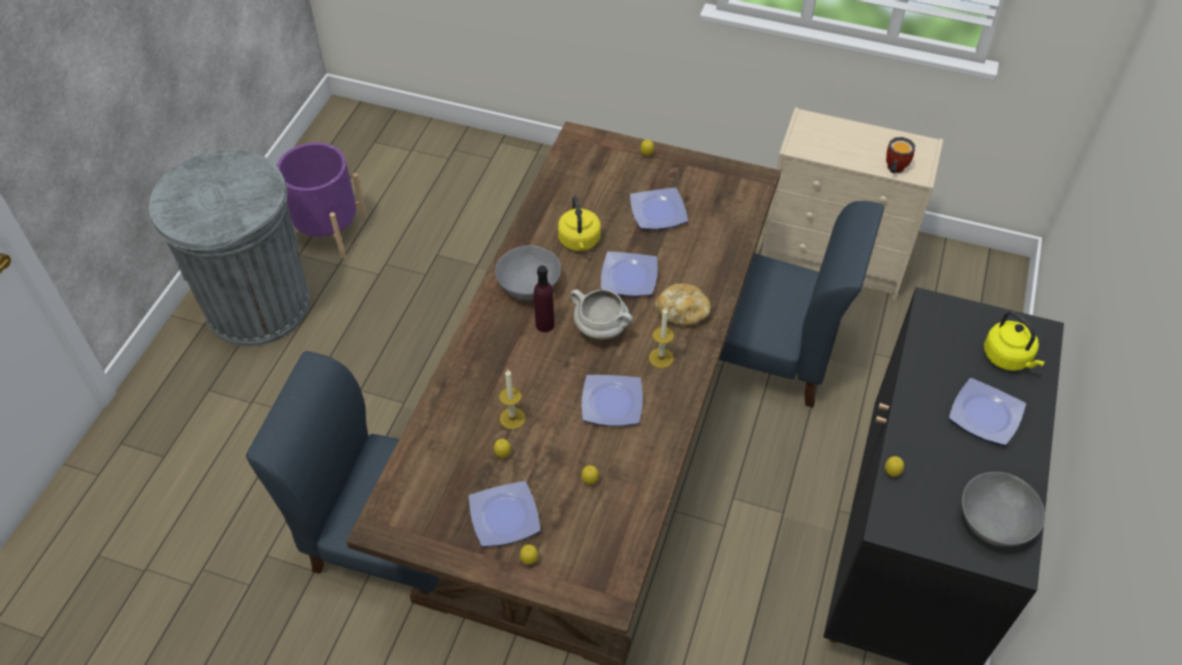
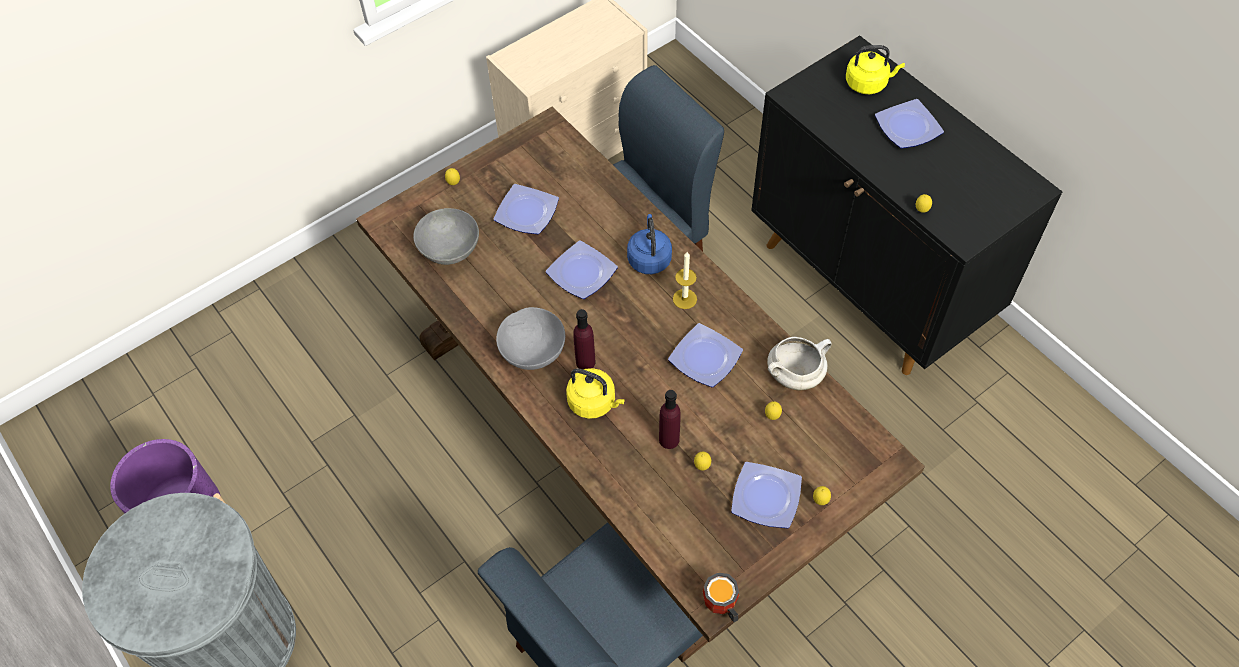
camera: 55 degrees left, 5 degrees up
(512, 418) = (669, 439): candle -> purple bottle
(579, 242) = (512, 286): yellow kettle -> yellow kettle (594, 402)
(602, 328) = (622, 323): white cooking pot -> white cooking pot (795, 374)
(682, 312) = (649, 258): bread -> blue kettle
(893, 168) = (607, 39): mug -> mug (720, 608)
(994, 523) = (998, 180): grey bowl -> grey bowl (450, 250)

